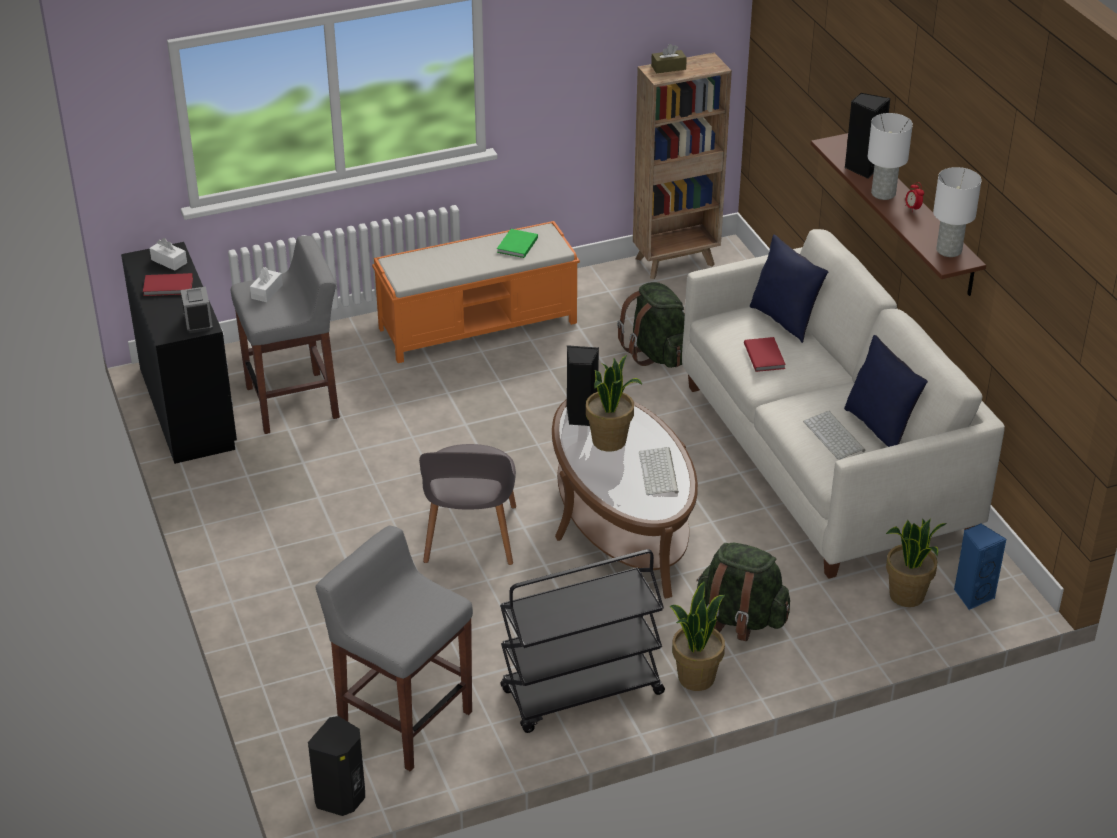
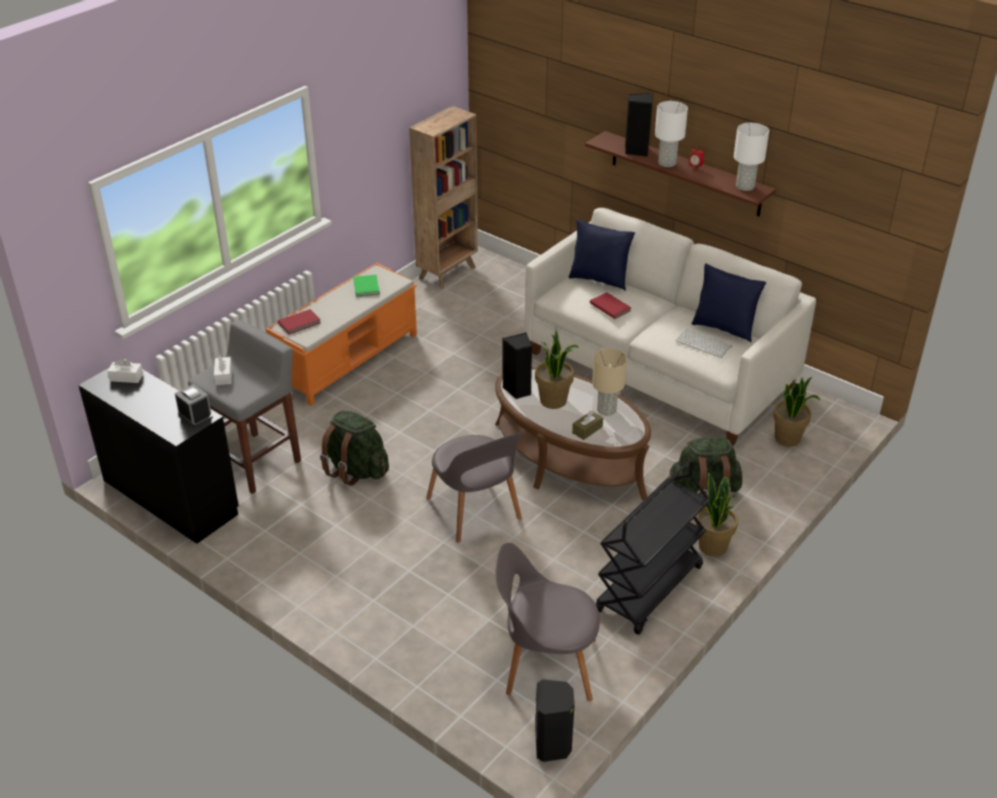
camera: 30 degrees left, 0 degrees up
(169, 287) = (145, 397): red book -> red book (300, 323)
(404, 720) = (546, 665): grey stool -> grey chair
(657, 354) = (490, 337): green backpack -> green backpack (356, 470)
(659, 473) = (607, 410): keyboard -> beige table lamp
(668, 67) = (431, 123): brown tissue box -> brown tissue box (587, 430)
(972, 595) = (824, 423): blue speaker -> none

